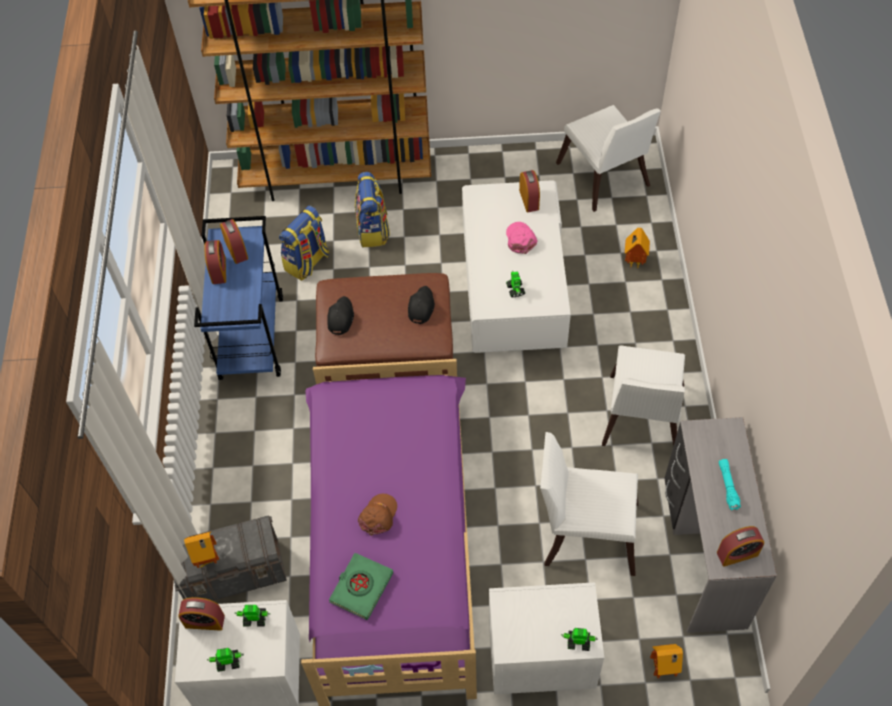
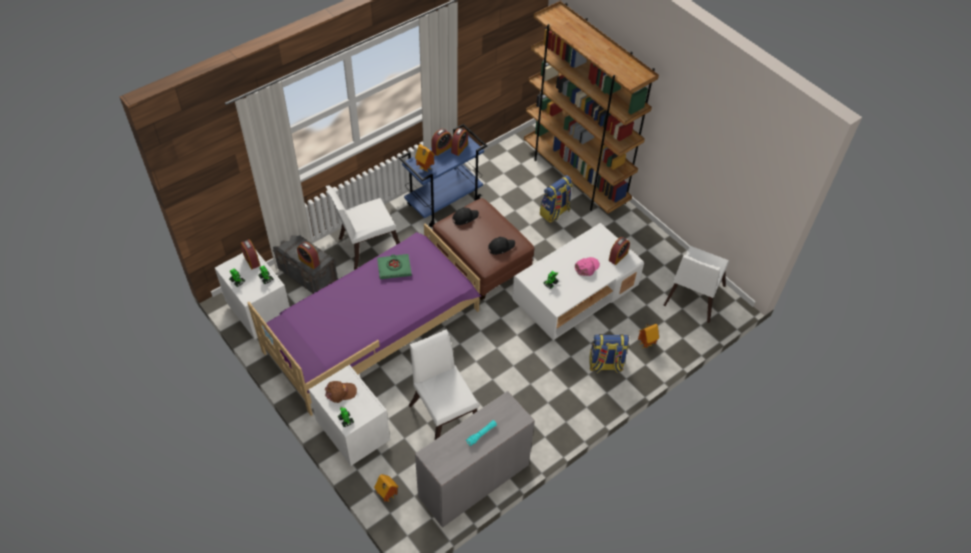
camera: 50 degrees right, 5 degrees down
(208, 560) = (292, 249): toy house -> toy house (425, 169)
(307, 262) = (509, 197): backpack -> backpack (605, 365)
(361, 587) = (318, 316): green book -> green book (394, 268)
(378, 515) = (363, 300): brown cap -> brown cap (340, 392)
(641, 420) = (537, 404): white chair -> white chair (366, 247)
(737, 553) = (441, 459): alarm clock -> alarm clock (309, 261)

